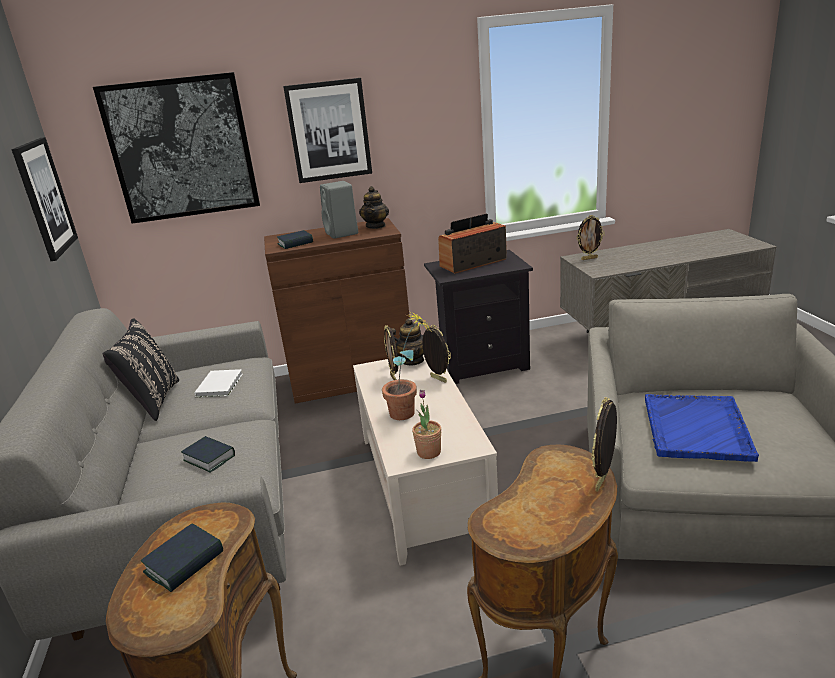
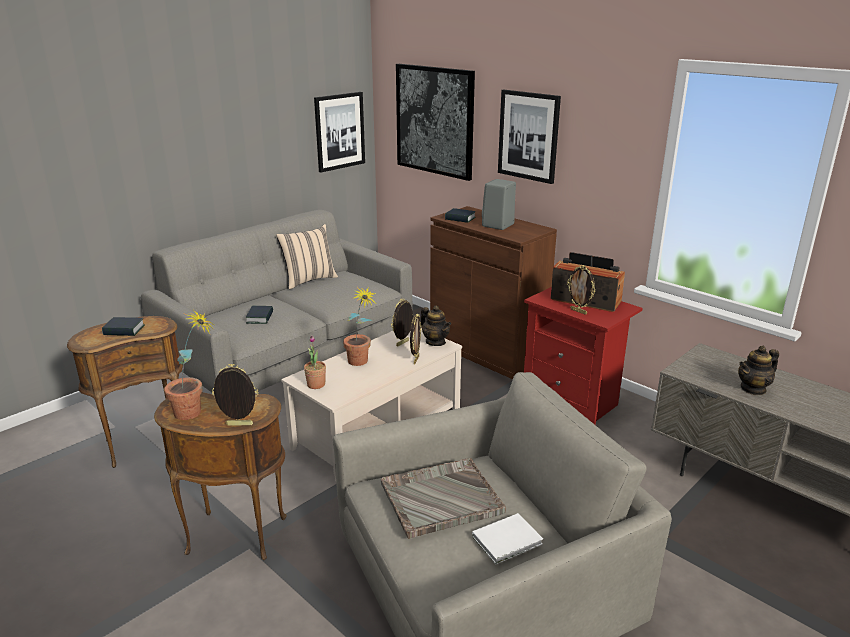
camera: 55 degrees right, 0 degrees up
(152, 401) = (309, 280): black pillow -> beige pillow
(221, 384) = (340, 290): white book -> white book (509, 540)
(376, 226) = (528, 230): teapot -> teapot (753, 389)
(482, 364) = (573, 402): black nightstand -> red nightstand
(547, 515) = (196, 413): none -> potted plant
(589, 258) = (713, 359): picture frame -> picture frame (579, 311)
(696, 429) = (440, 498): blue tray -> grey tray

